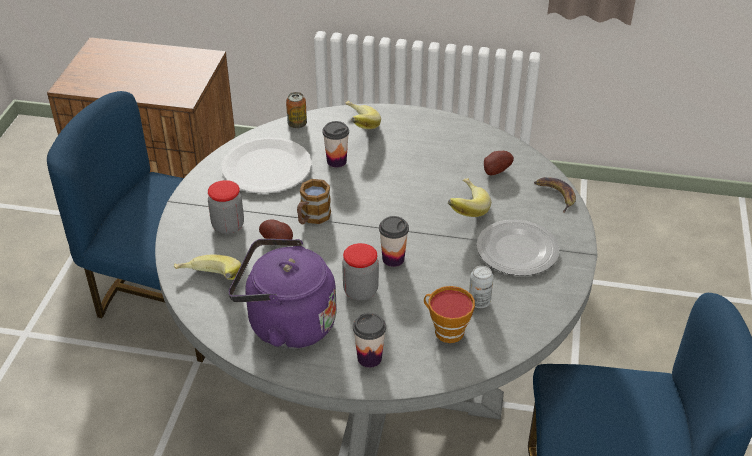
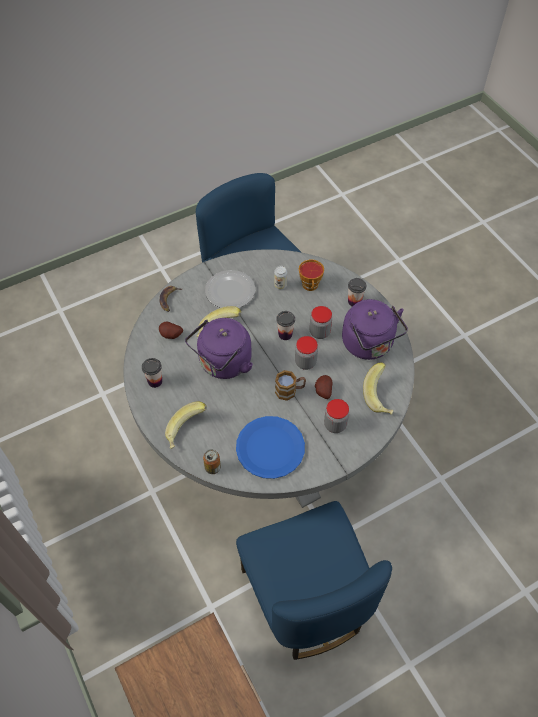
camera: 130 degrees left, 15 degrees up
(267, 167) = (270, 448): white plate -> blue plate
(333, 252) = (305, 362): none -> jar
(336, 161) = (230, 416): cup -> cup (155, 381)
(409, 189) = (223, 364): none -> purple kettle

